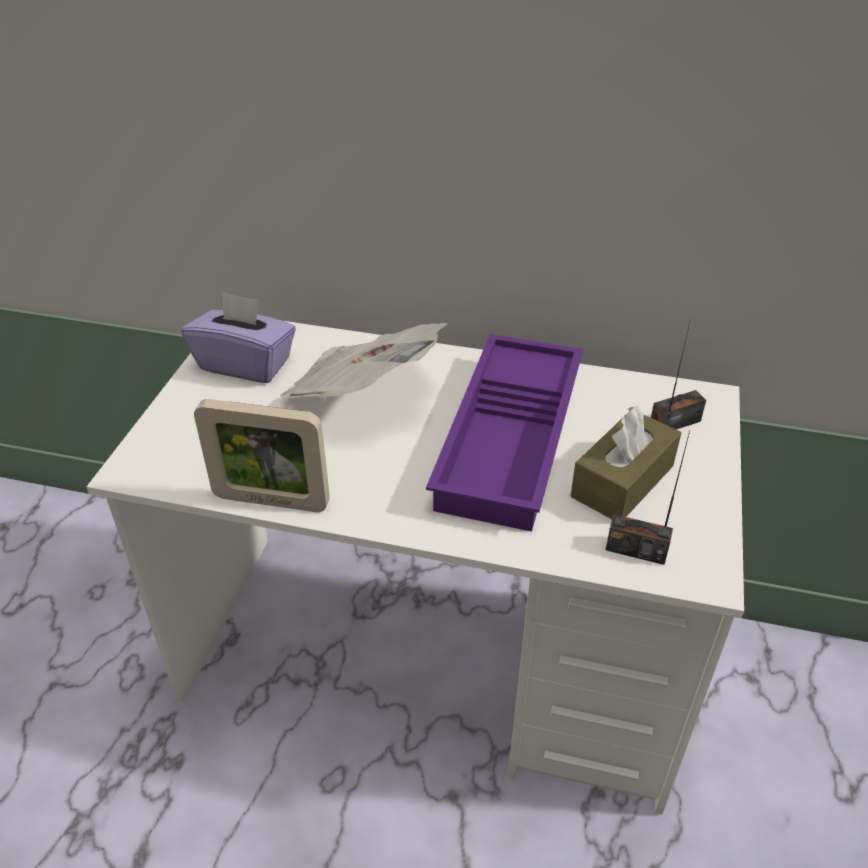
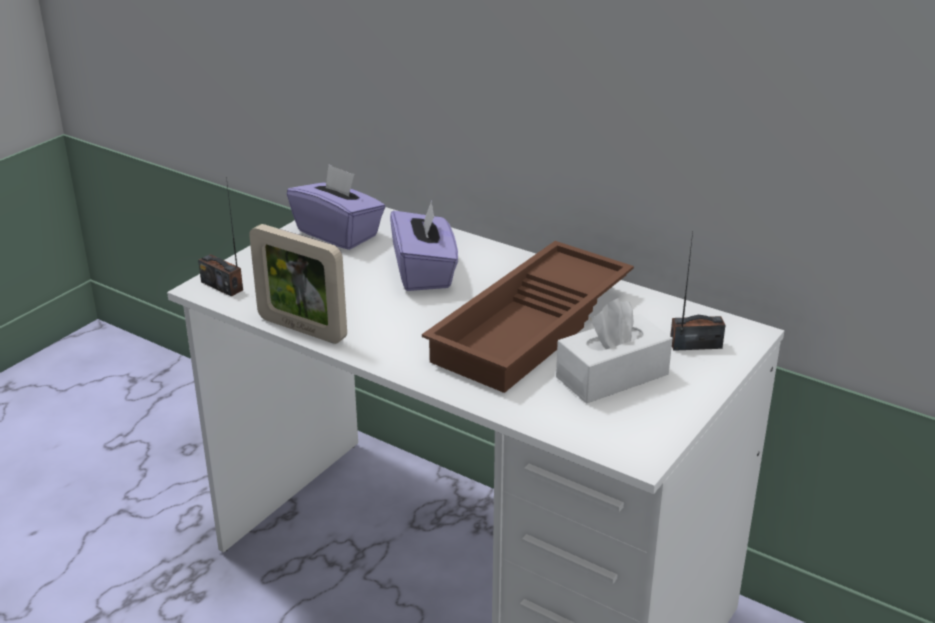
camera: 20 degrees right, 10 degrees down
(364, 395) = (424, 272): newspaper -> purple tissue box
(513, 440) = (533, 328): purple tray -> brown tray
(622, 481) = (612, 376): brown tissue box -> white tissue box
(636, 549) = (588, 424): radio -> radio (222, 286)

